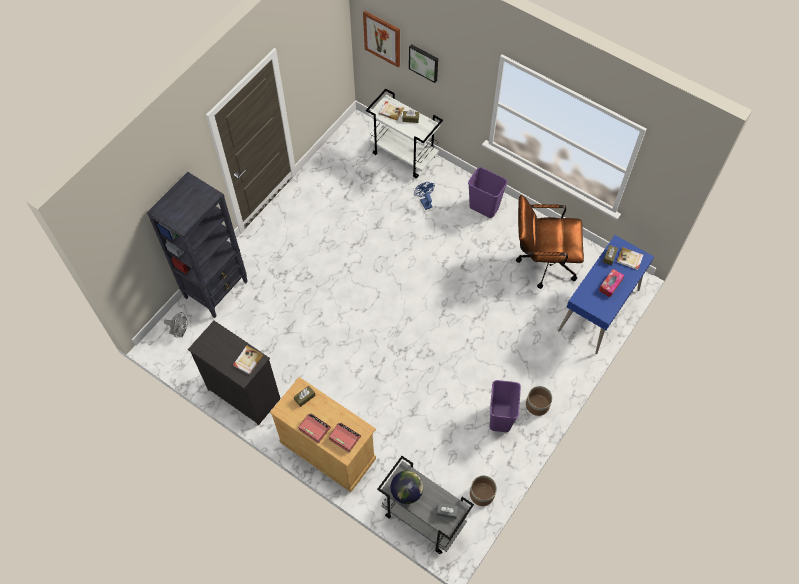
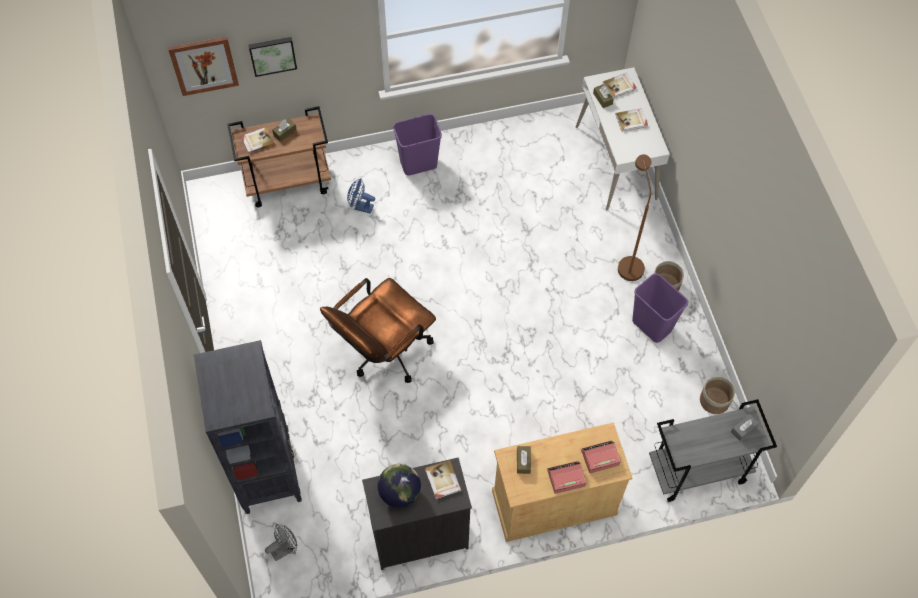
camera: 50 degrees left, 0 degrees up
(404, 155) = (288, 182): white cart -> brown cart
(407, 491) = (695, 448): globe -> globe (400, 492)
(532, 371) = (628, 263): none -> brown floor lamp
(542, 261) = (523, 165): brown office chair -> brown office chair (383, 353)
(599, 310) = (616, 163): blue desk -> white desk
(610, 285) = (631, 121): tissue box -> book

